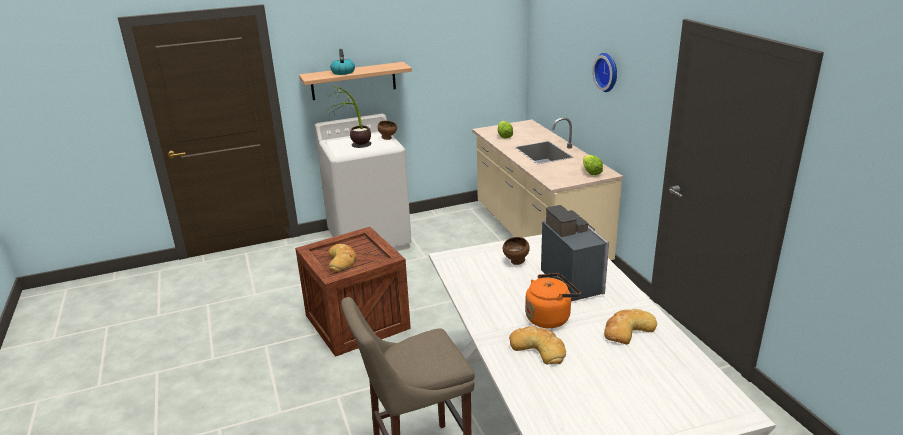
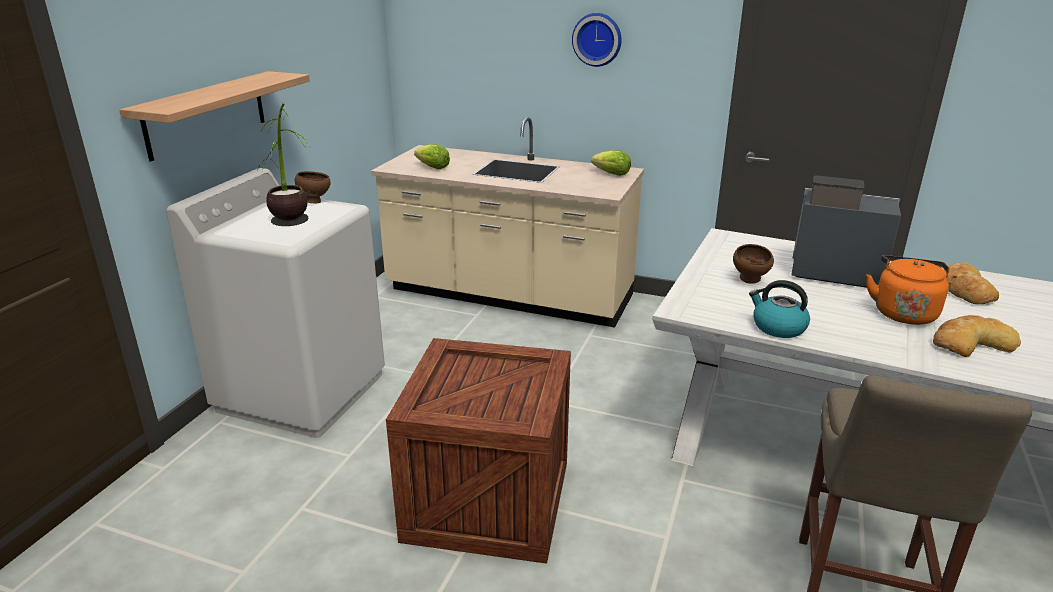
camera: 50 degrees left, 0 degrees up
(342, 260) = (491, 397): bread -> none
(343, 72) = (207, 94): kettle -> kettle (777, 327)

